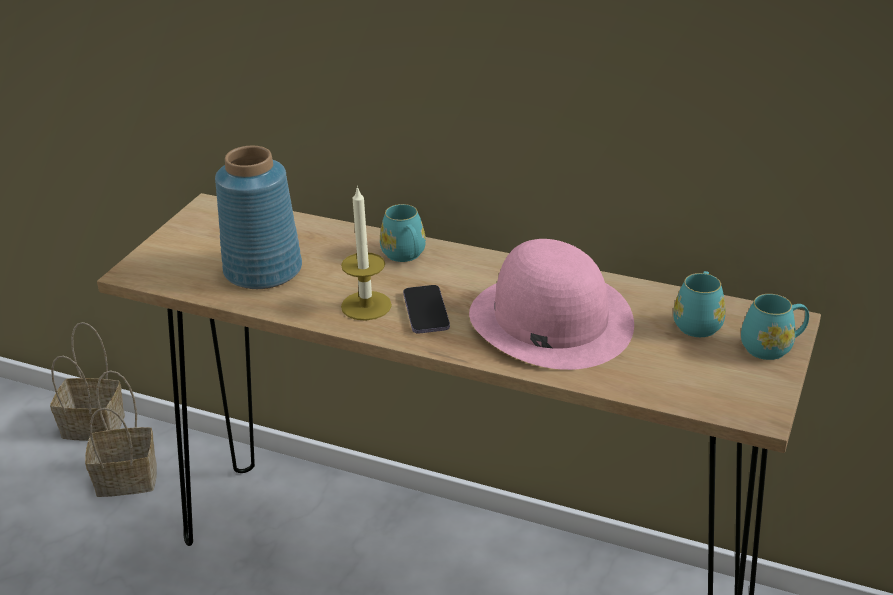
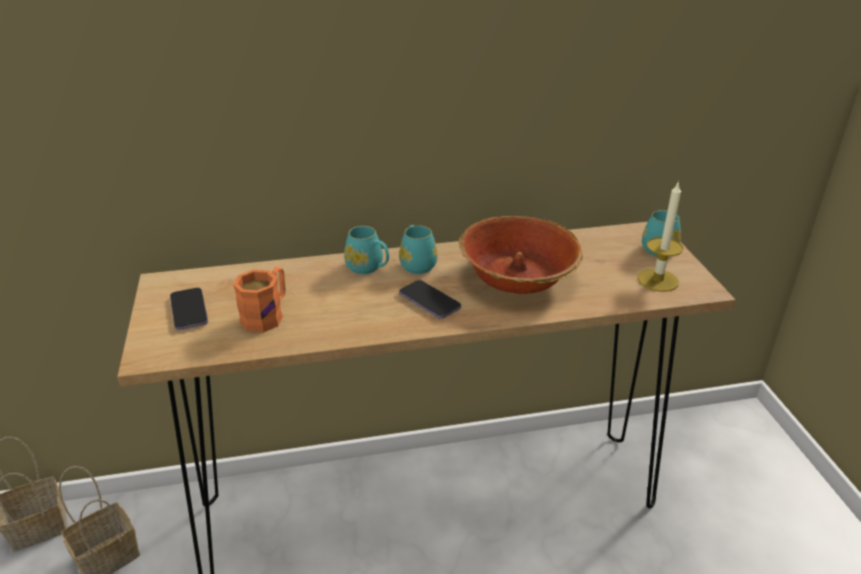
camera: 35 degrees left, 0 degrees up
(204, 242) = (189, 310): none -> phone
(264, 270) = (267, 315): blue vase -> orange mug
(366, 306) = (381, 313): candle -> candle (657, 280)
(550, 319) = (517, 277): pink hat -> bowl
(698, 322) = (605, 247): turquoise mug -> turquoise mug (417, 263)

